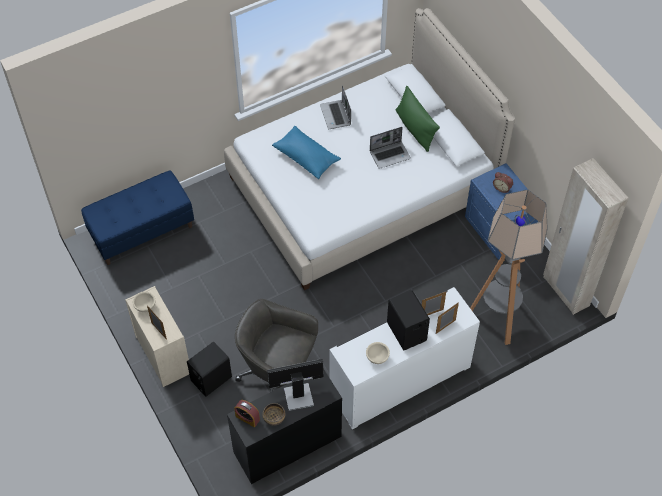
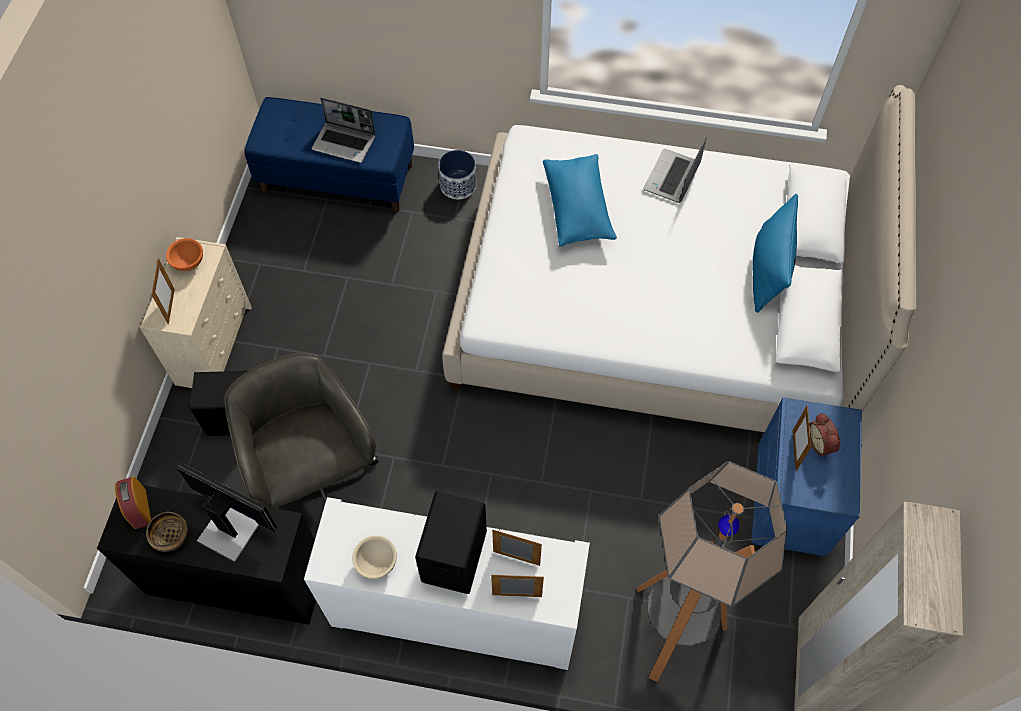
camera: 40 degrees right, 5 degrees up
(145, 306) = (188, 262): beige bowl -> orange bowl
(210, 193) = (458, 185): none -> planter
(390, 155) = (697, 281): laptop -> laptop (345, 143)
(415, 129) = (768, 268): green pillow -> blue pillow
(494, 198) = (794, 450): none -> picture frame

